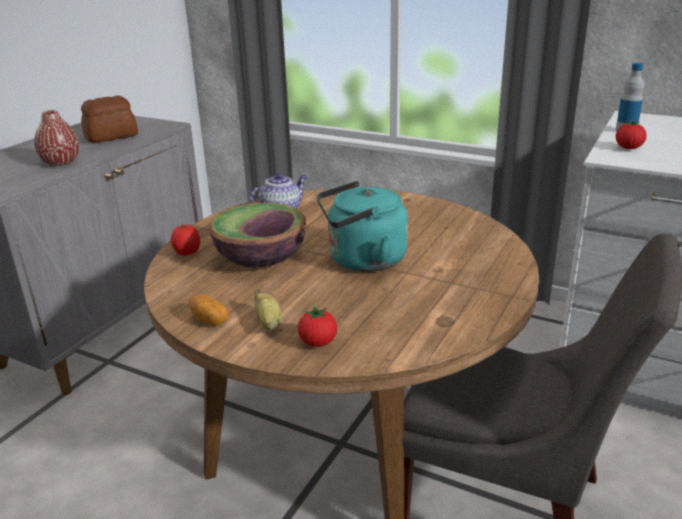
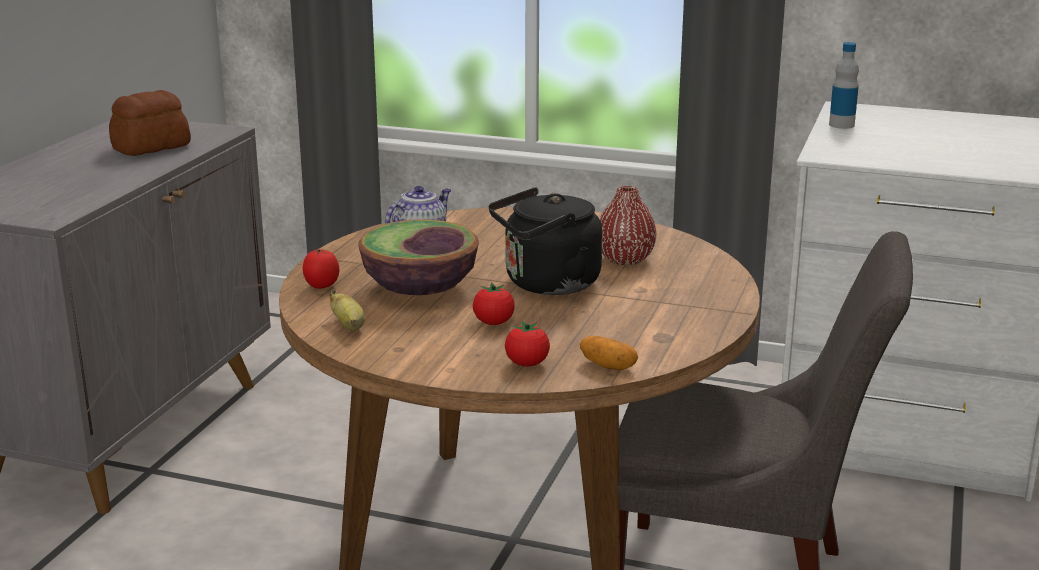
camera: 10 degrees left, 5 degrees down
(61, 162) = (104, 181): red vase -> red vase (625, 259)
(210, 320) = (389, 350): potato -> potato (608, 366)
(269, 323) = (461, 349): banana -> banana (349, 326)
(362, 260) = (547, 284): turquoise kettle -> black kettle
(628, 148) = (846, 145): tomato -> tomato (493, 323)

